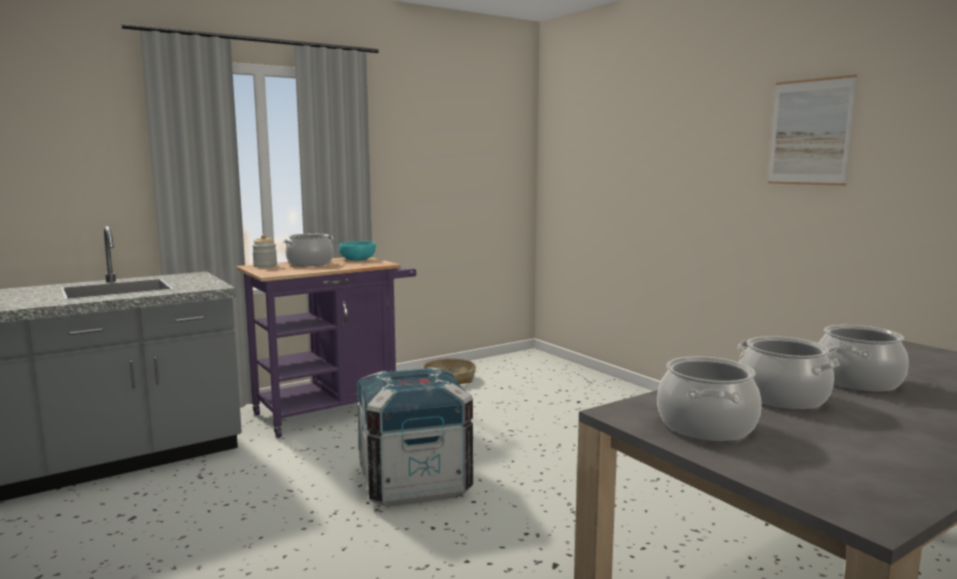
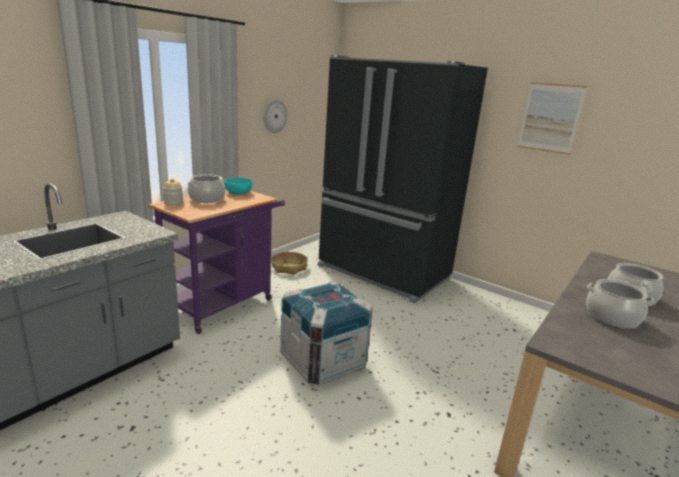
camera: 20 degrees left, 10 degrees up
(433, 169) = (274, 116): none -> wall clock
(584, 393) = (382, 273): none -> black fridge
(705, 425) = (603, 350): cooking pot -> none

